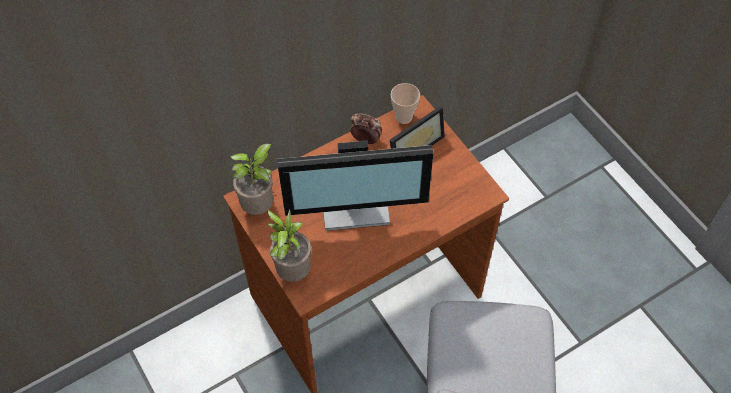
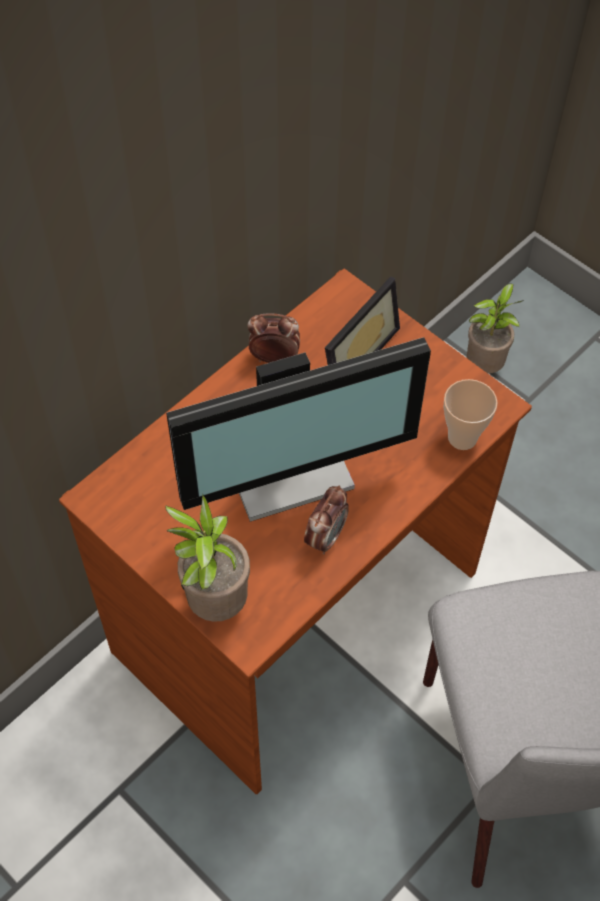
camera: 15 degrees left, 0 degrees up
(260, 206) = (128, 504): potted plant -> potted plant (485, 366)
(365, 248) = (325, 537): none -> alarm clock
(404, 117) = (325, 309): cup -> cup (462, 438)

